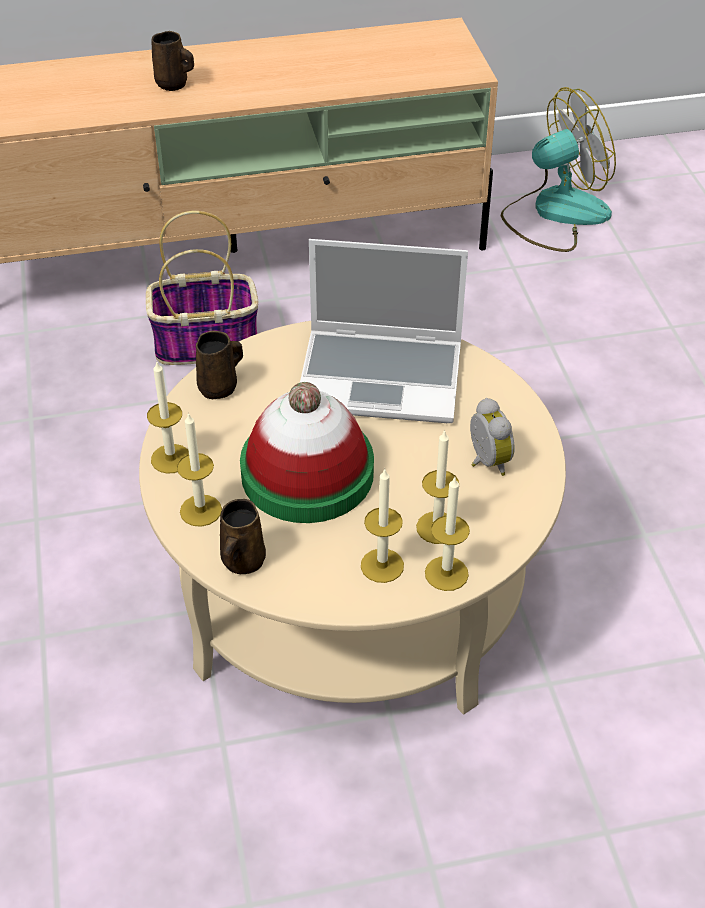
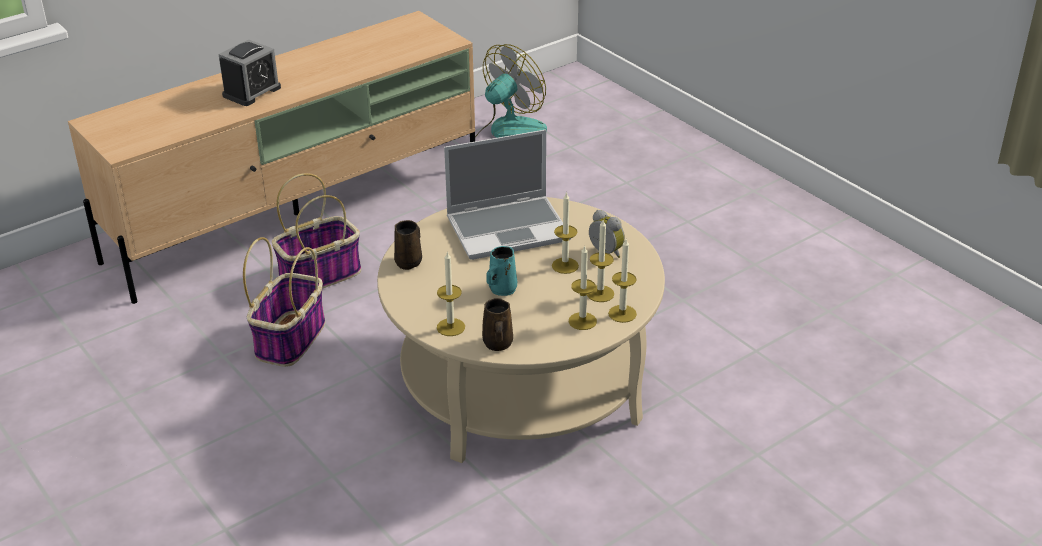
camera: 25 degrees left, 10 degrees down
(118, 421) = (290, 338): none -> basket
(171, 458) = (409, 307): candle -> candle (565, 265)
(173, 84) = (252, 92): brown mug -> alarm clock
(307, 473) = (501, 289): hat -> turquoise mug

